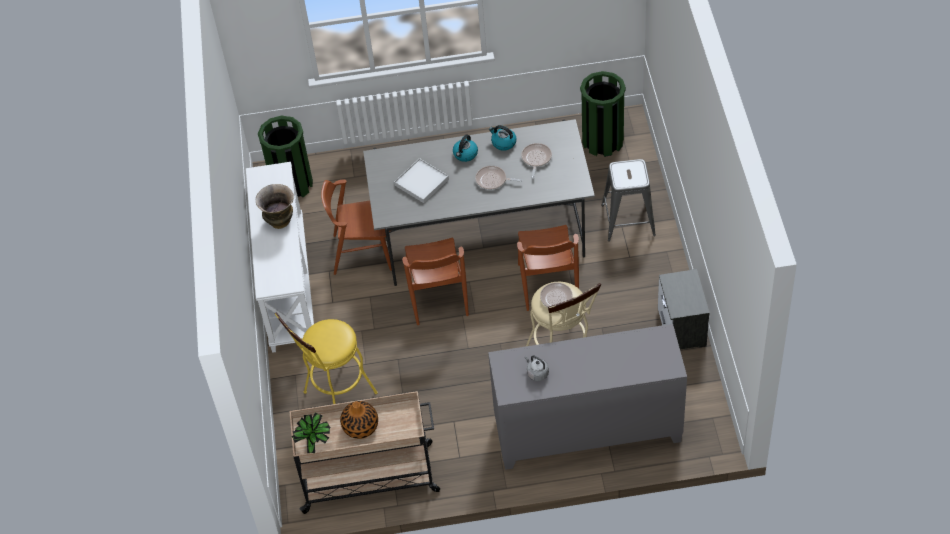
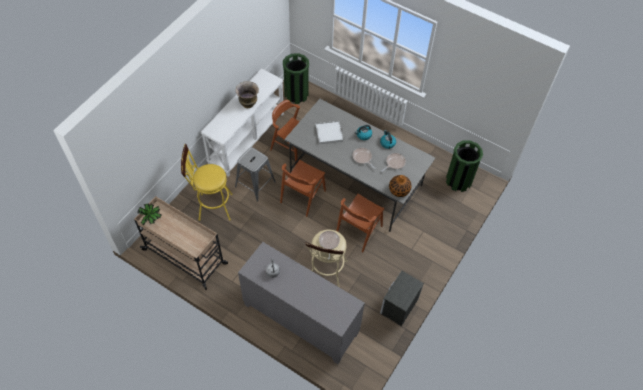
camera: 35 degrees right, 5 degrees up
(360, 427) = (179, 229): vase -> vase (399, 190)
(628, 220) = (429, 230): grey stool -> grey stool (255, 184)

